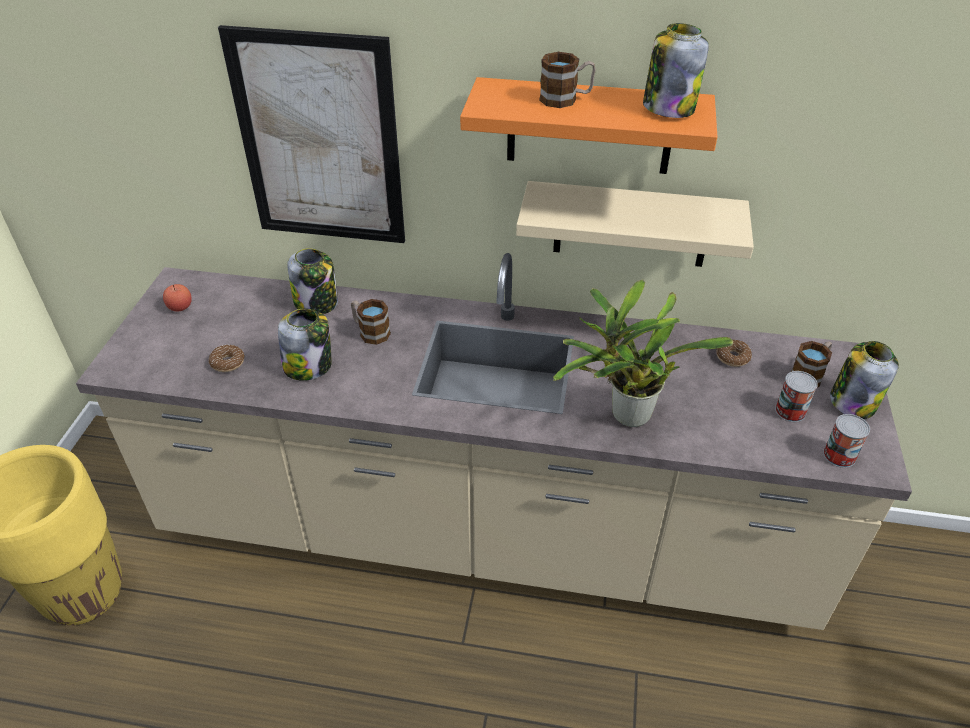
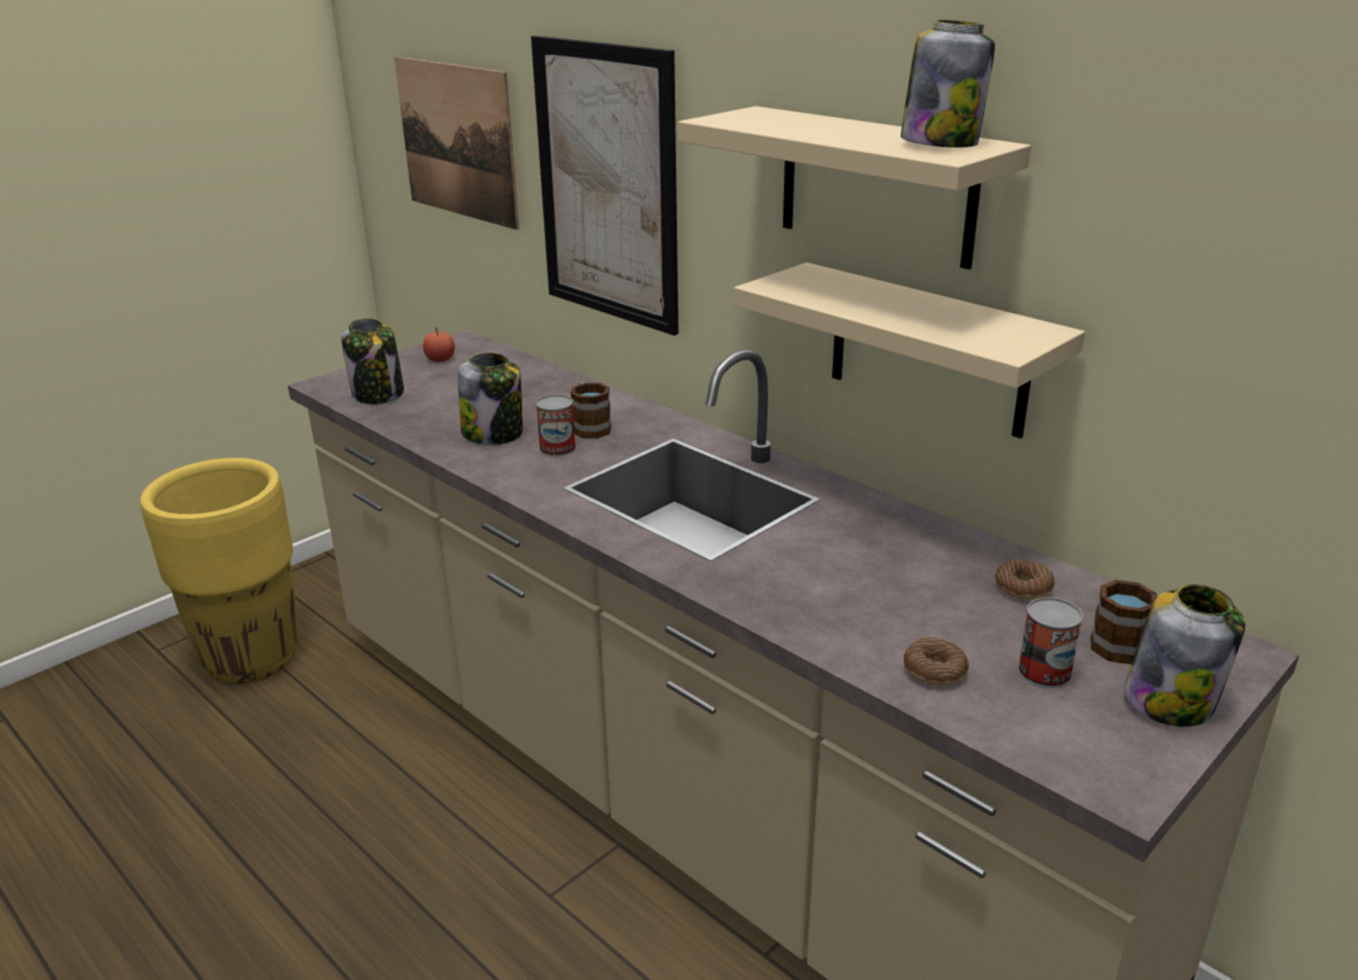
camera: 35 degrees right, 15 degrees down
(123, 115) = (457, 141): none -> picture
(227, 363) = (425, 409): donut -> donut (934, 670)
(317, 303) = (567, 390): jar -> jar (378, 394)
(566, 99) = (822, 125): mug -> none
(589, 126) = (876, 186): orange shelf -> beige shelf
(624, 416) = (787, 589): potted plant -> none
(839, 455) = (1065, 748): can -> can (557, 448)

